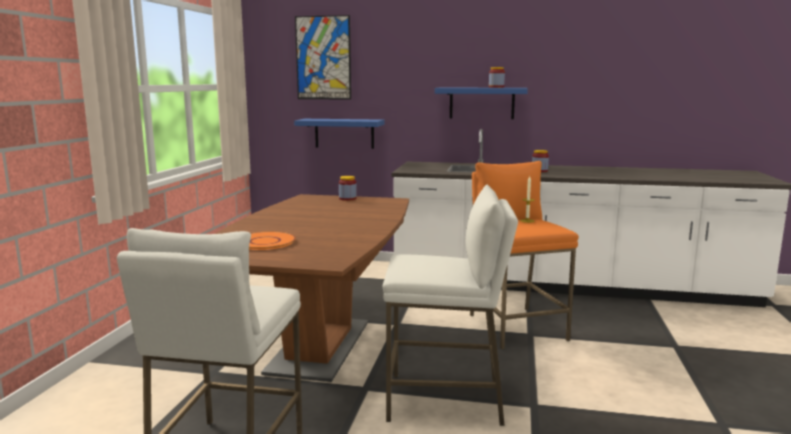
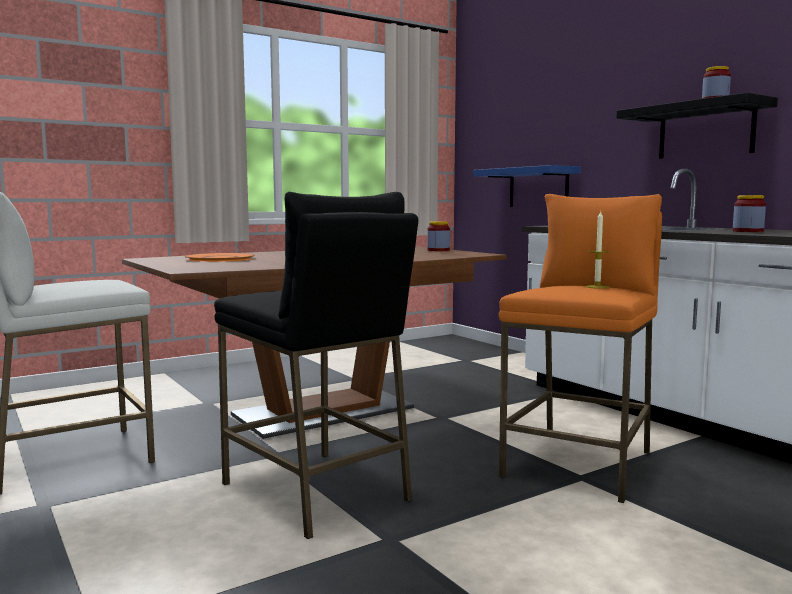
camera: 45 degrees right, 5 degrees down
(323, 58) = (522, 92): picture -> none
(445, 399) = (317, 492): white stool -> black stool
(481, 103) = (705, 131): blue shelf -> black shelf

